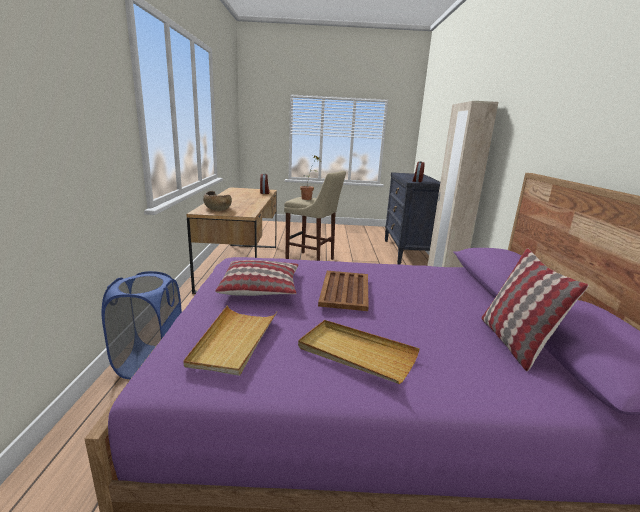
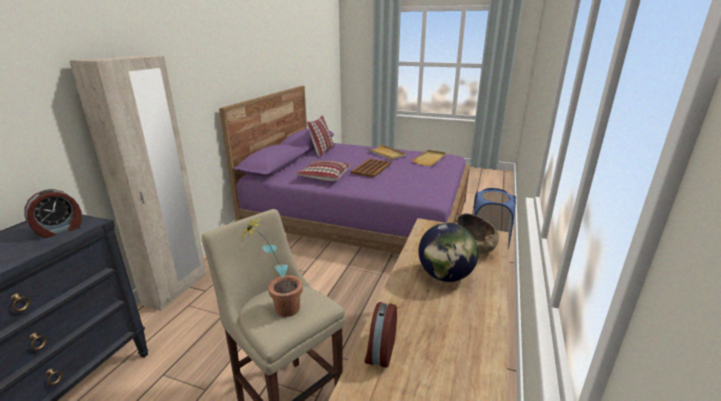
camera: 160 degrees left, 5 degrees up
(238, 201) = (445, 276): none -> globe
(261, 288) = (417, 176): pillow -> pillow (324, 176)

